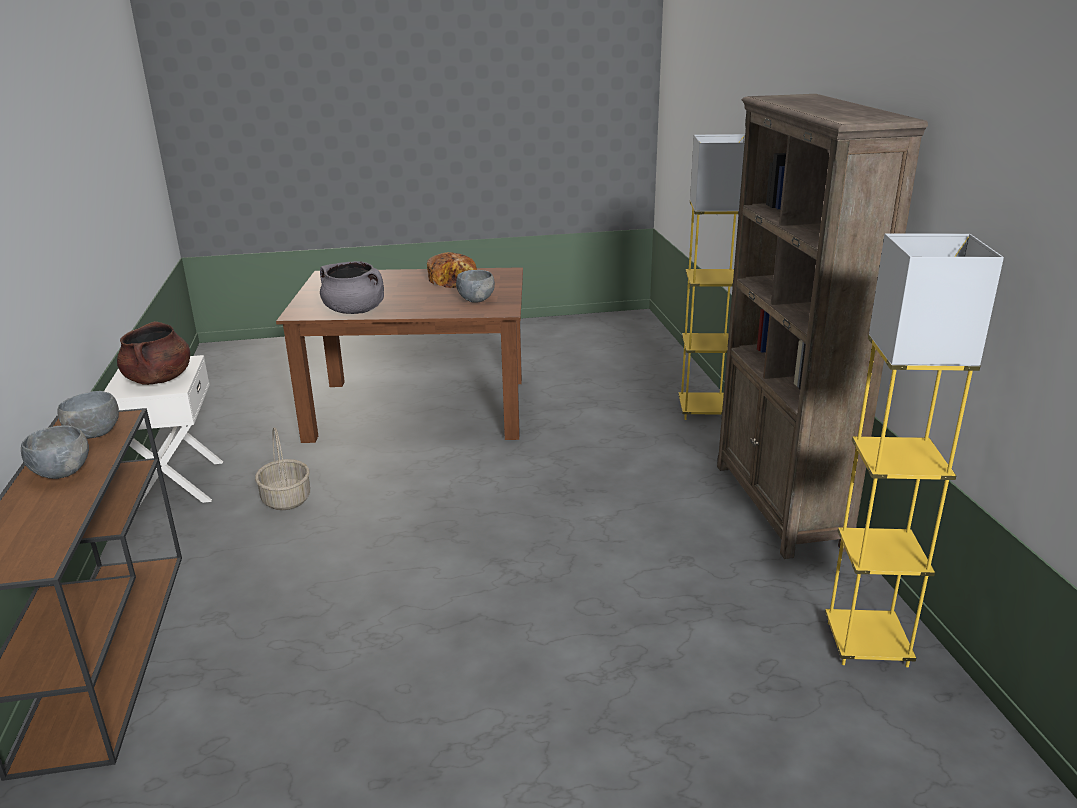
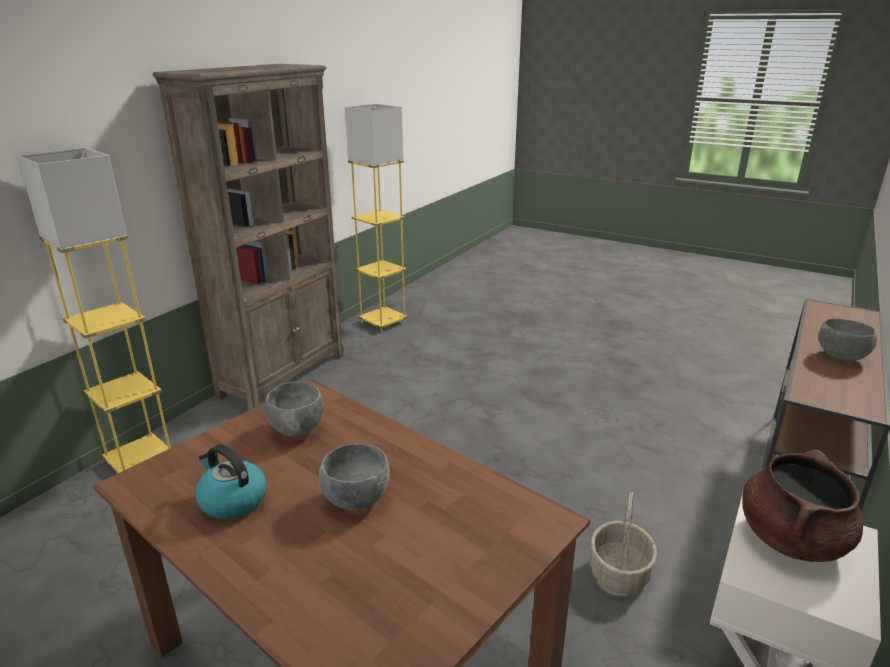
camera: 140 degrees left, 0 degrees up
(95, 434) = (828, 384): grey bowl -> grey bowl (356, 499)
(355, 311) = (460, 484): grey cooking pot -> none
(453, 280) = (232, 500): bread -> kettle

